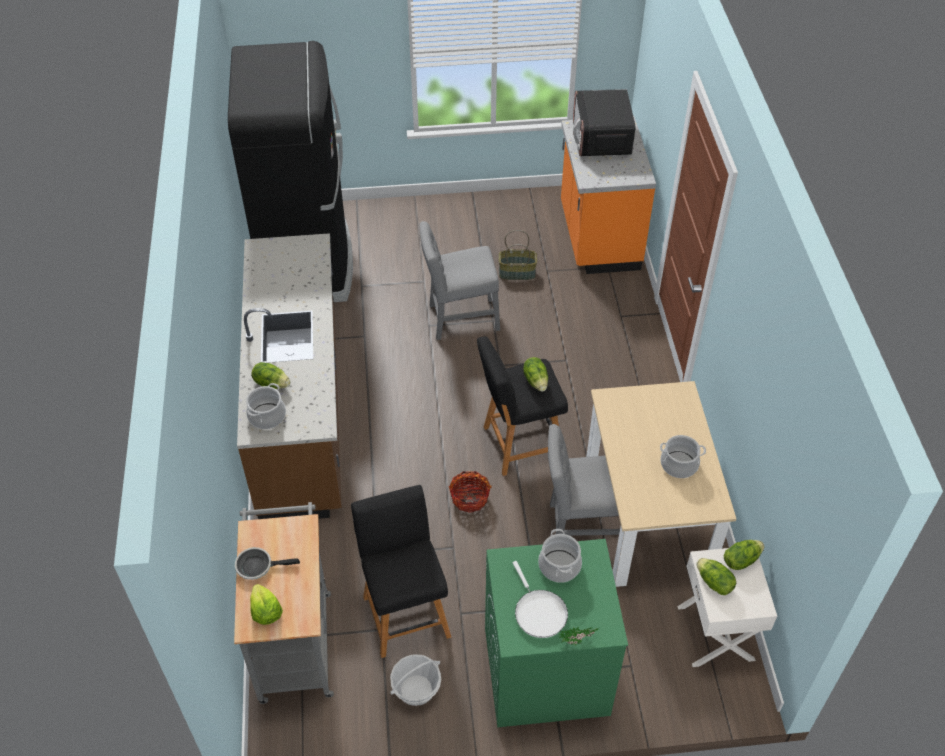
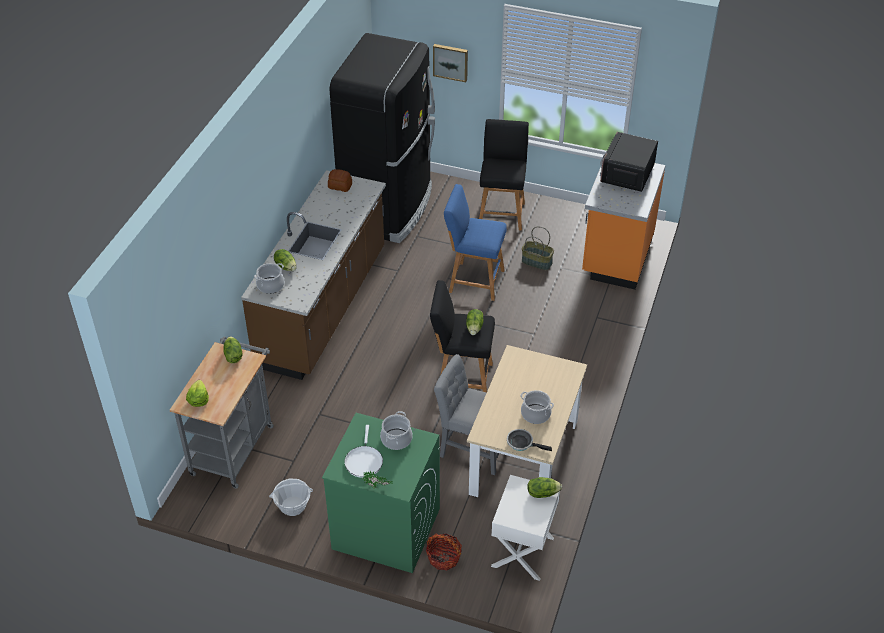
camera: 25 degrees right, 5 degrees down
(257, 566) = (210, 372): frying pan -> frying pan (522, 443)
(275, 255) = (340, 186): none -> bread
(342, 58) = (450, 62): none -> picture
(405, 612) = (315, 456): black stool -> black stool (501, 213)
(460, 318) = (473, 280): grey chair -> blue stool
(469, 498) = (404, 401): basket -> basket (443, 557)
(714, 583) = (512, 500): lettuce -> lettuce (233, 356)

